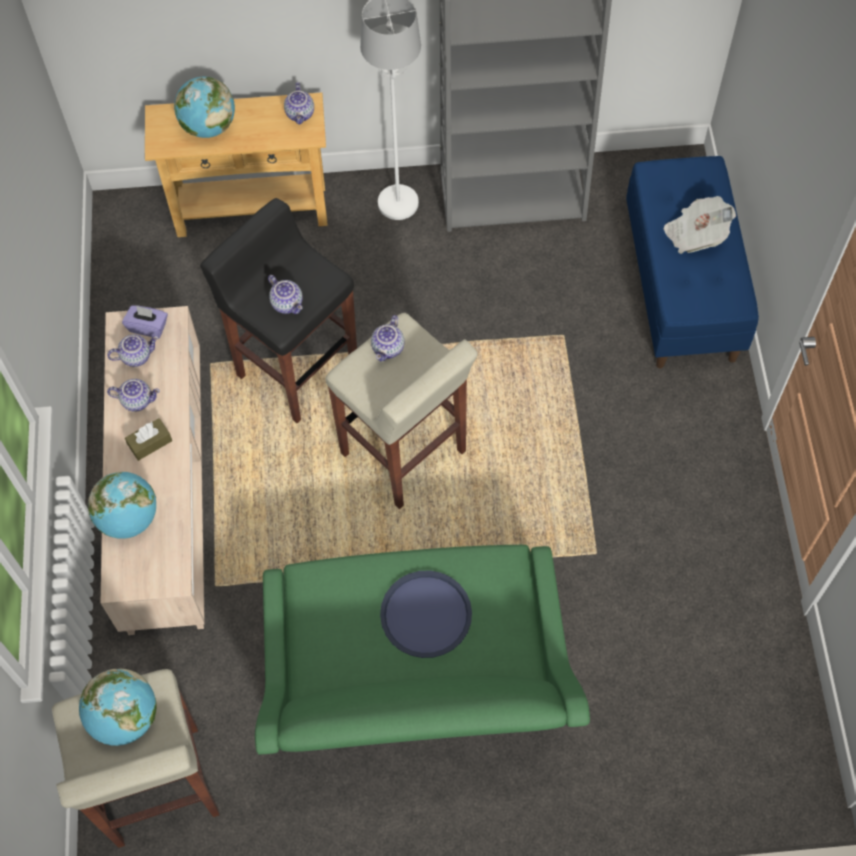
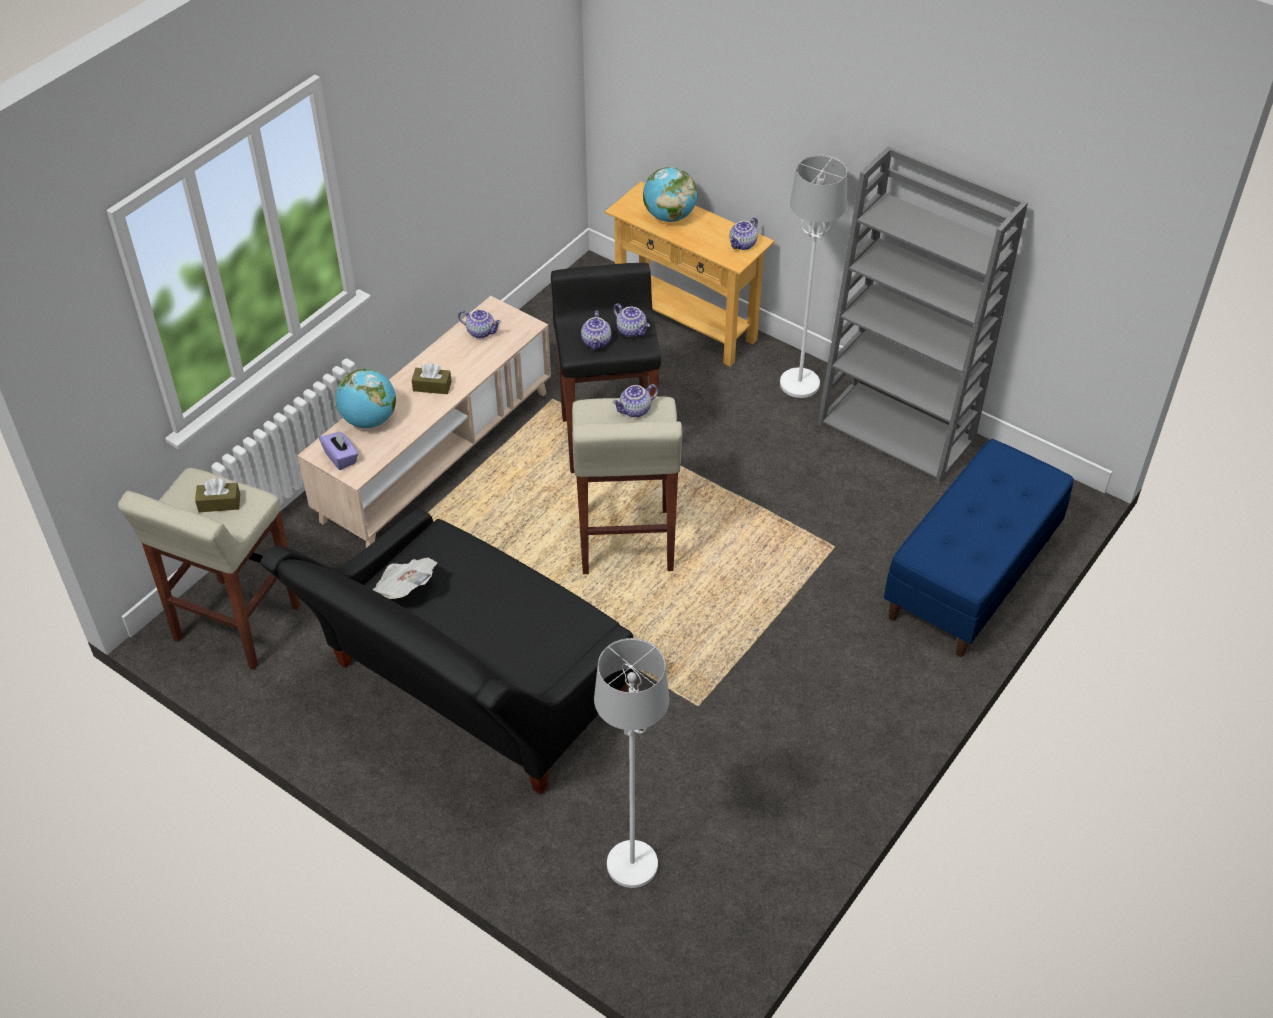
camera: 40 degrees right, 15 degrees down
(125, 718) = (219, 503): globe -> brown tissue box
(137, 400) = (453, 357): teapot -> teapot (632, 330)
(148, 327) = (508, 320): purple tissue box -> purple tissue box (341, 458)
(417, 689) = (468, 695): green sofa -> black sofa
(426, 615) = (495, 612): blue tray -> none
(676, 724) = (631, 865): none -> white floor lamp
(696, 234) = (988, 514): newspaper -> newspaper (405, 588)

